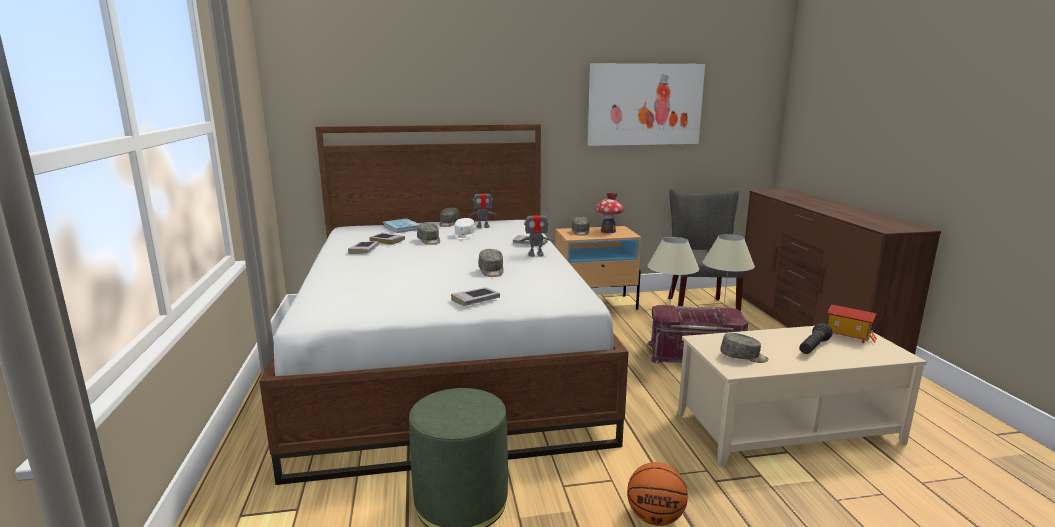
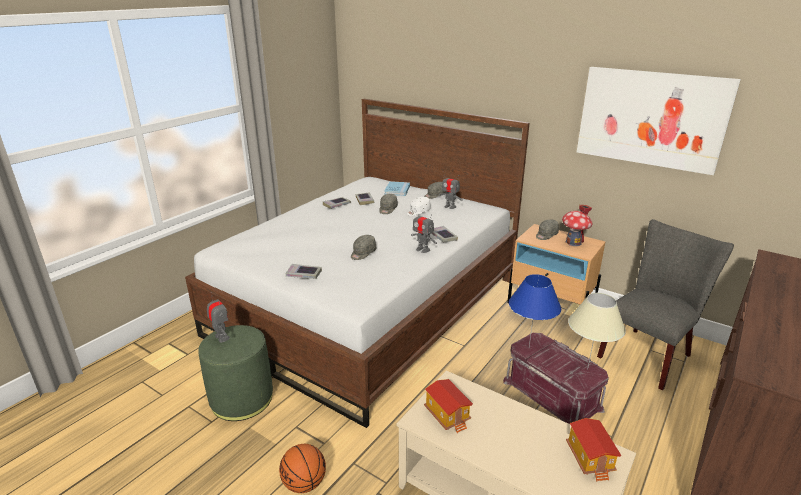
camera: 45 degrees right, 10 degrees up
(436, 411) = (221, 337): none -> toy robot
(669, 315) = (529, 347): beige table lamp -> blue table lamp
(743, 357) = (448, 415): grey cap -> toy house
(813, 347) = (524, 446): black flashlight -> none

